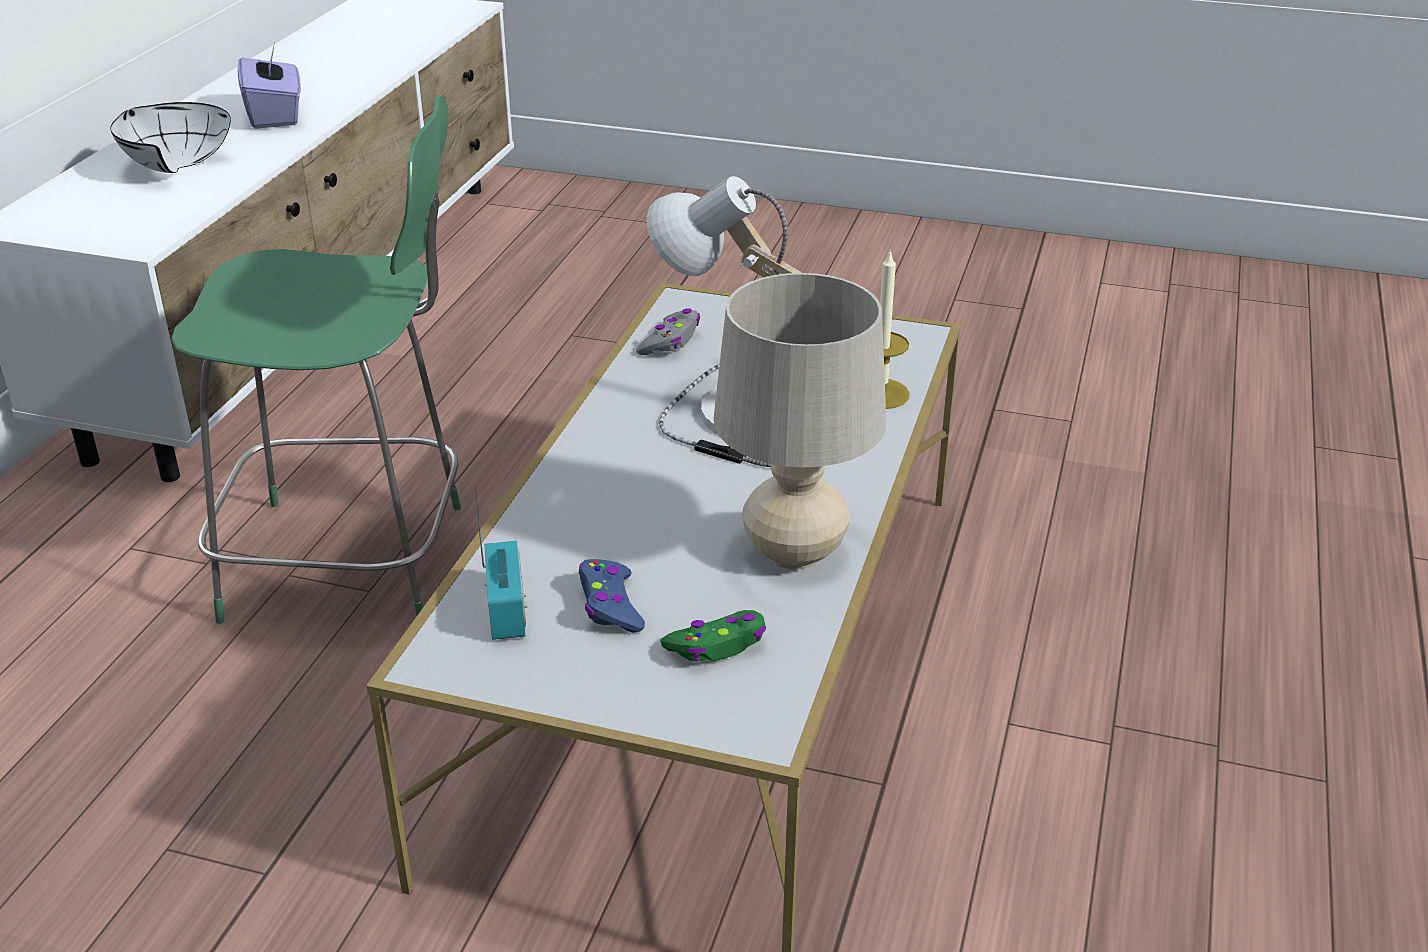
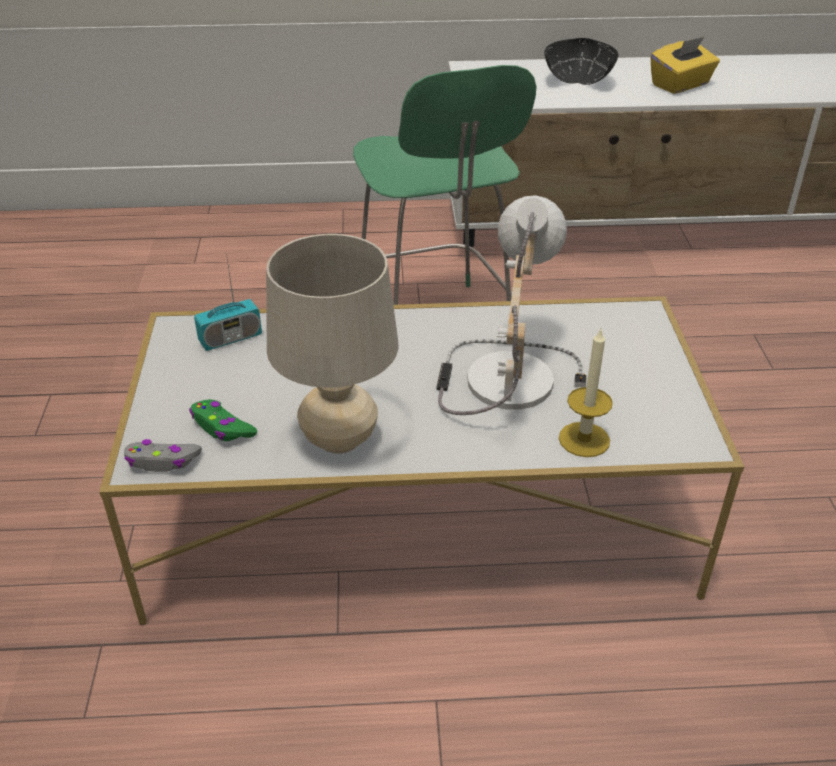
camera: 70 degrees right, 5 degrees up
(169, 166) = (577, 80): white bowl -> black bowl
(275, 115) = (681, 85): purple tissue box -> yellow tissue box
(610, 605) = (249, 374): blue game controller -> none
(670, 341) = (581, 321): grey game controller -> grey game controller (162, 461)

